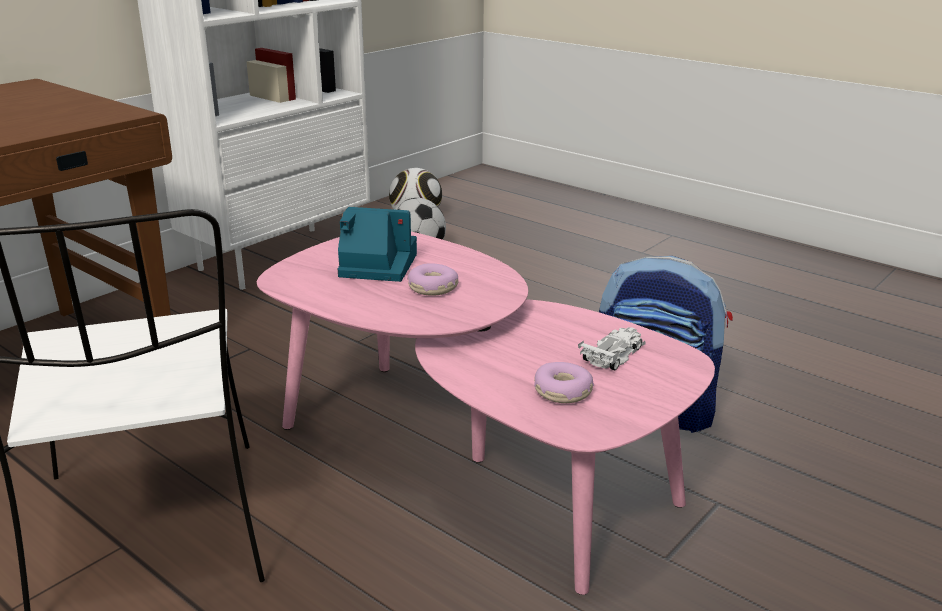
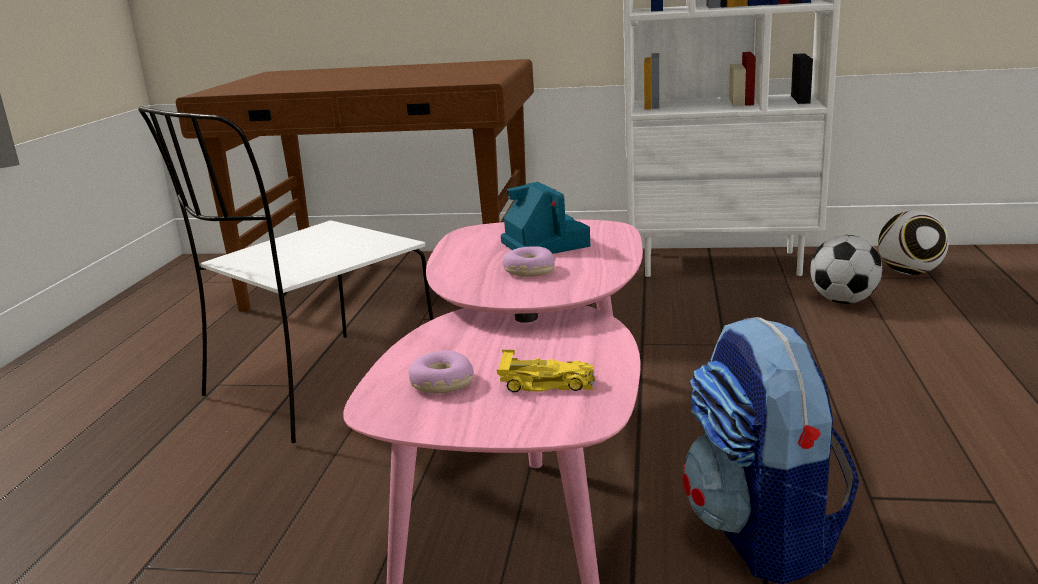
camera: 60 degrees right, 5 degrees down
(613, 355) = (547, 383): white toy car -> yellow toy car

